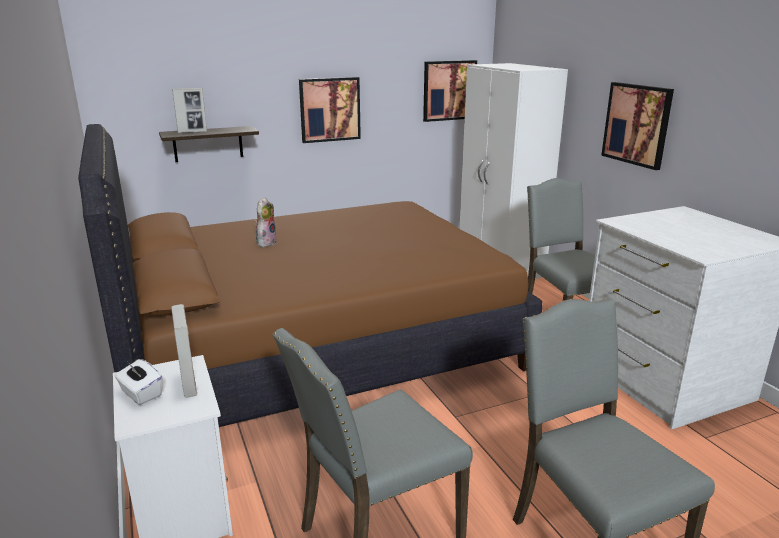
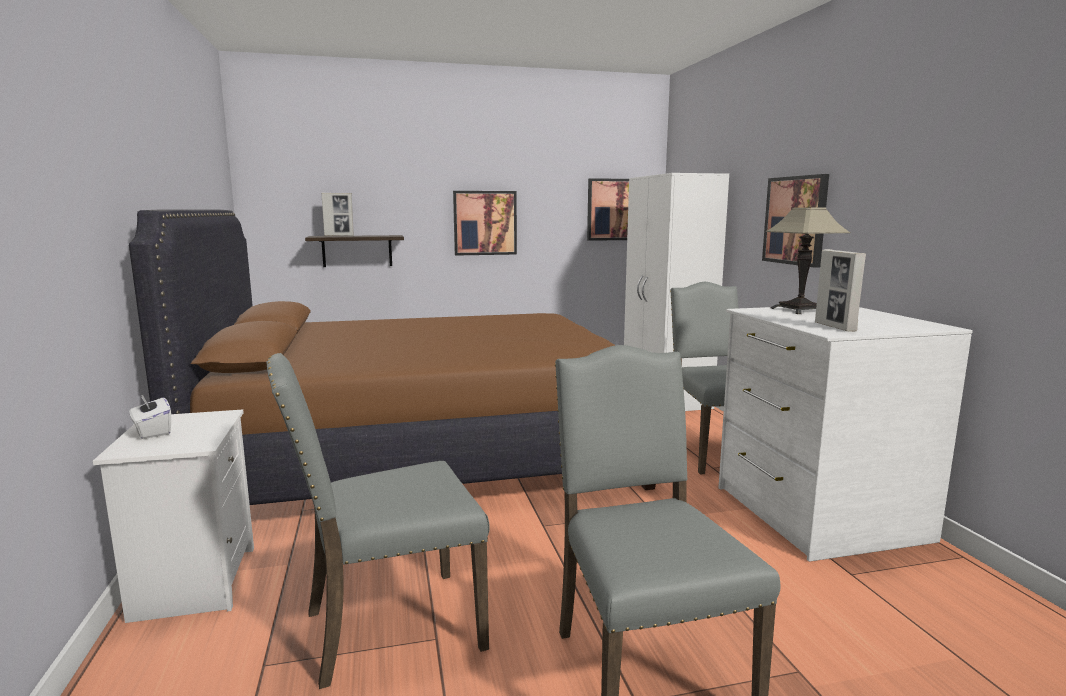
camera: 10 degrees right, 10 degrees down
(189, 383) = (207, 428): picture frame -> picture frame (835, 327)
(266, 243) = (377, 333): plush toy -> none
(656, 219) = (799, 310): none -> table lamp

